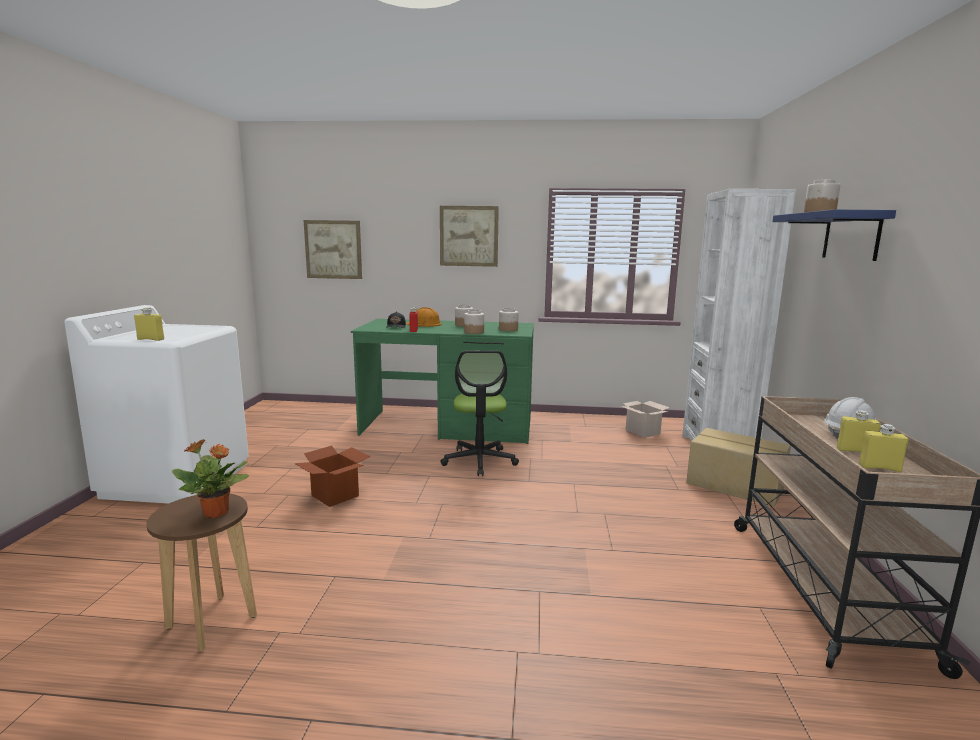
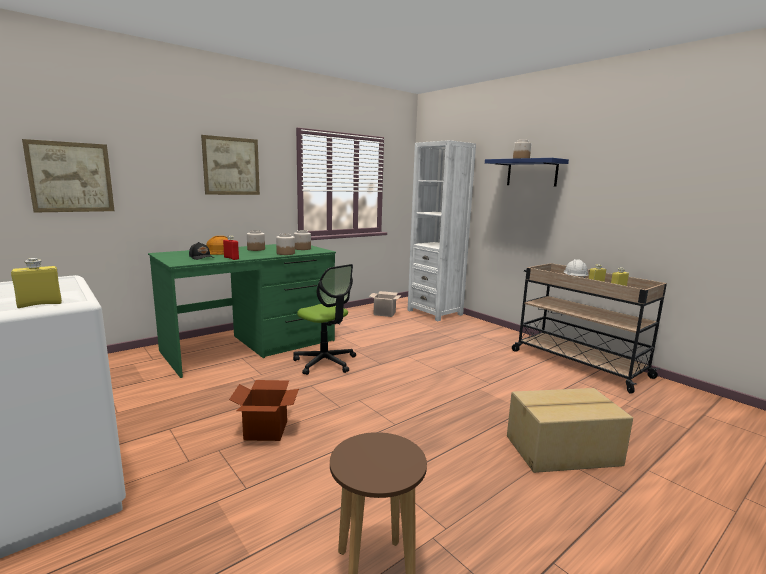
camera: 45 degrees left, 0 degrees up
(216, 513) = (393, 451): potted plant -> none
(735, 486) = (475, 330): cardboard box -> cardboard box (563, 451)

